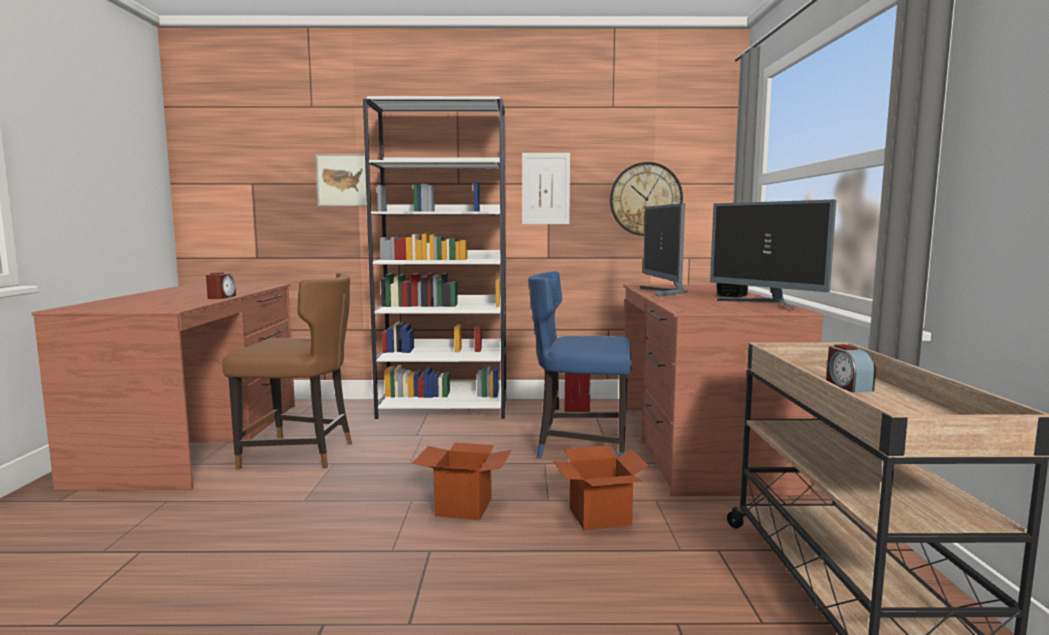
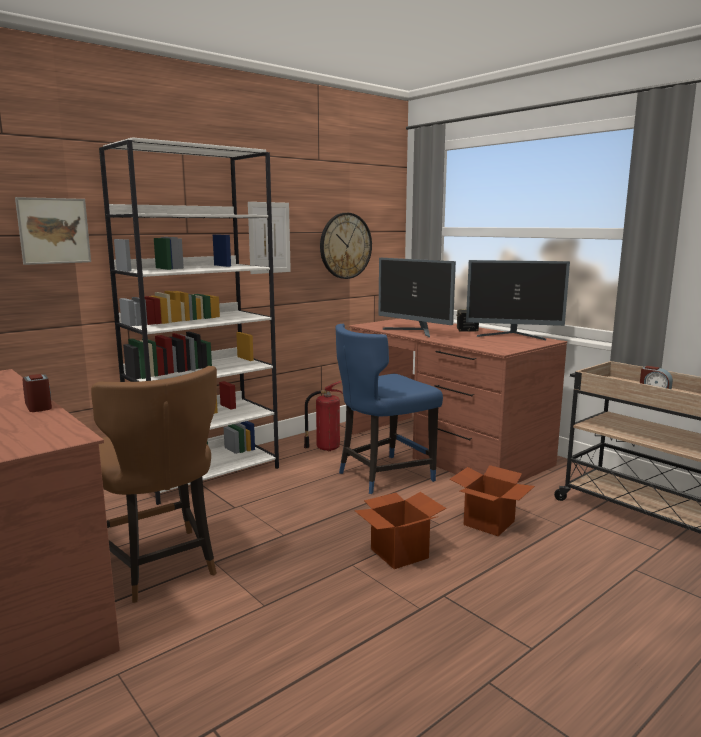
camera: 40 degrees left, 5 degrees up
(301, 454) = (159, 566): brown chair -> brown chair turned 90 degrees clockwise

